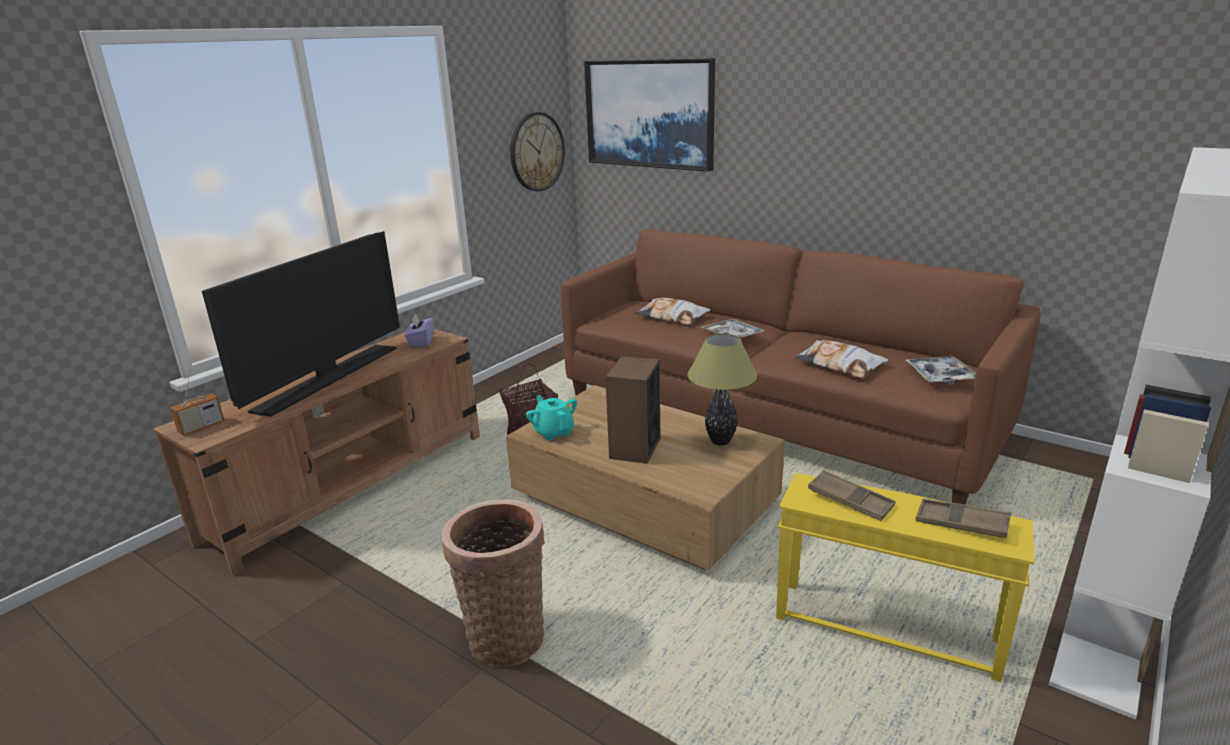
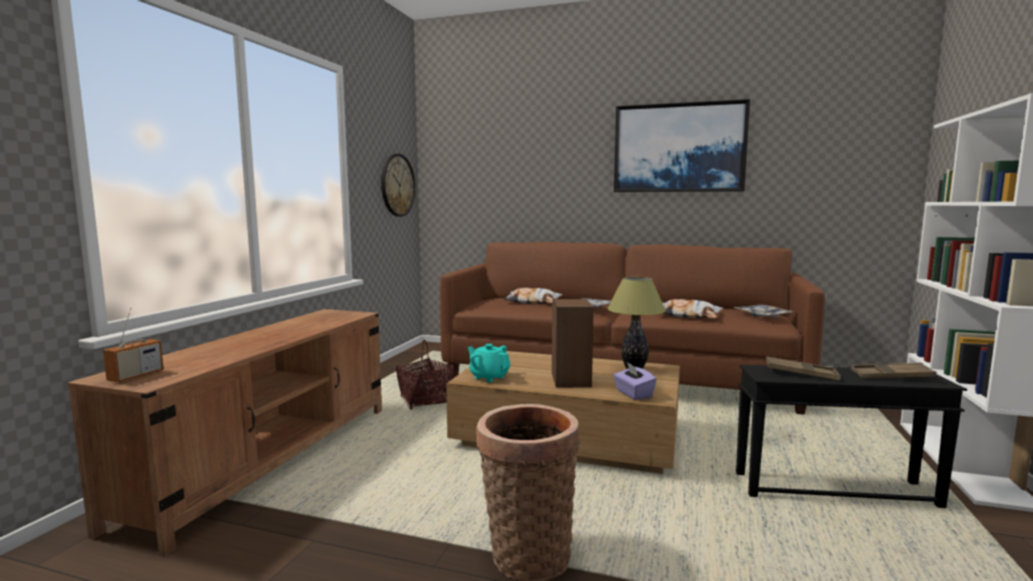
camera: 20 degrees left, 15 degrees down
(328, 378) = (260, 339): television -> none
(421, 342) = (335, 316): purple tissue box -> purple tissue box (633, 394)
(649, 114) = (488, 159): picture -> picture (679, 148)
(886, 628) = (833, 489): yellow side table -> black side table

